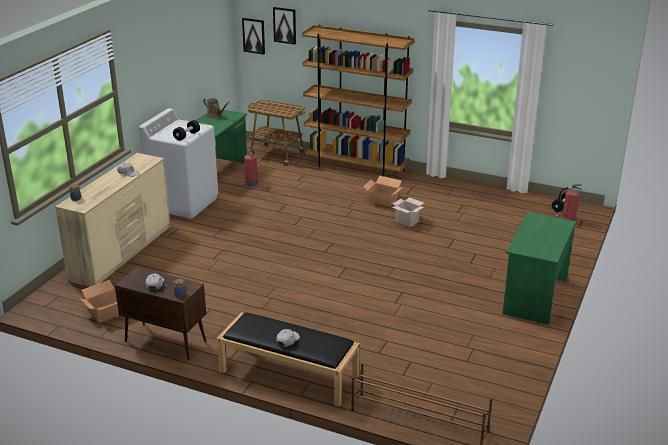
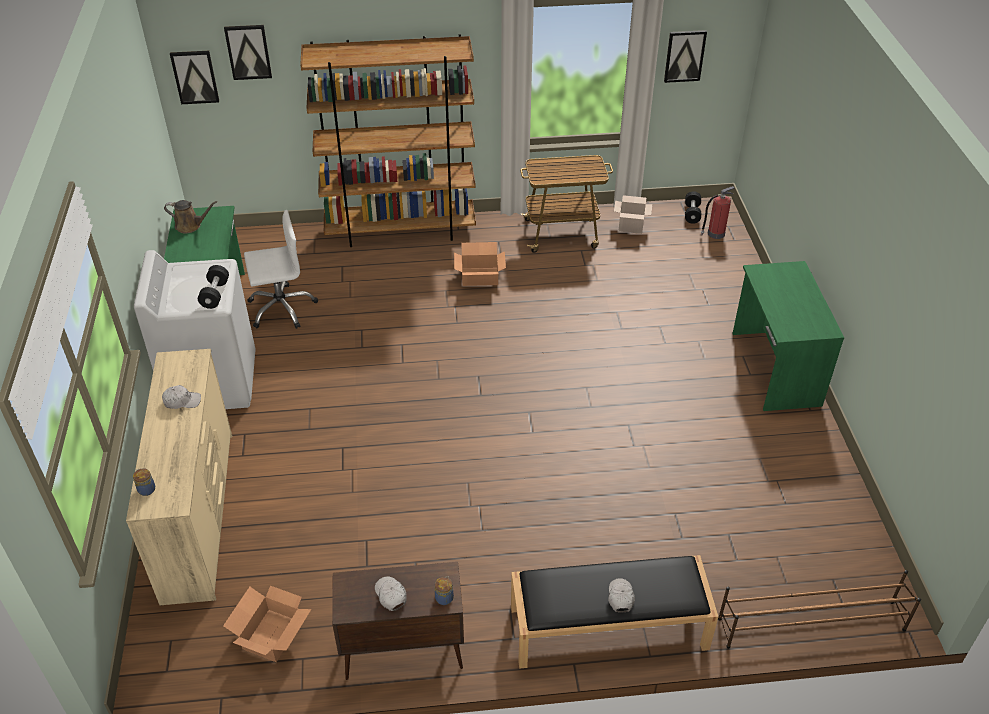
camera: 30 degrees left, 15 degrees up
(252, 183) = (281, 308): fire extinguisher -> white office chair
(277, 155) = (276, 245): cart -> cart (562, 233)
(407, 221) = (539, 302): cardboard box -> cardboard box (631, 226)
(564, 82) = (684, 56): none -> picture

